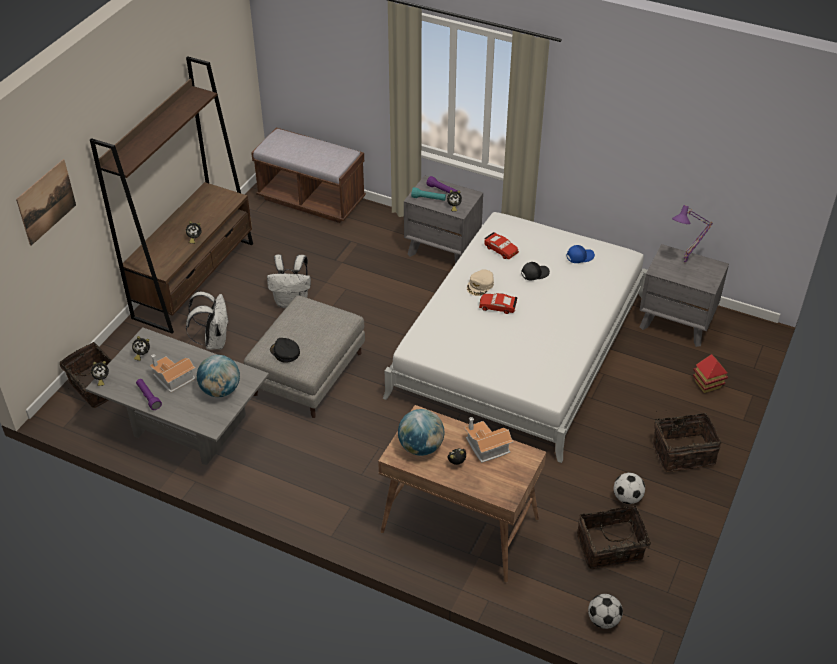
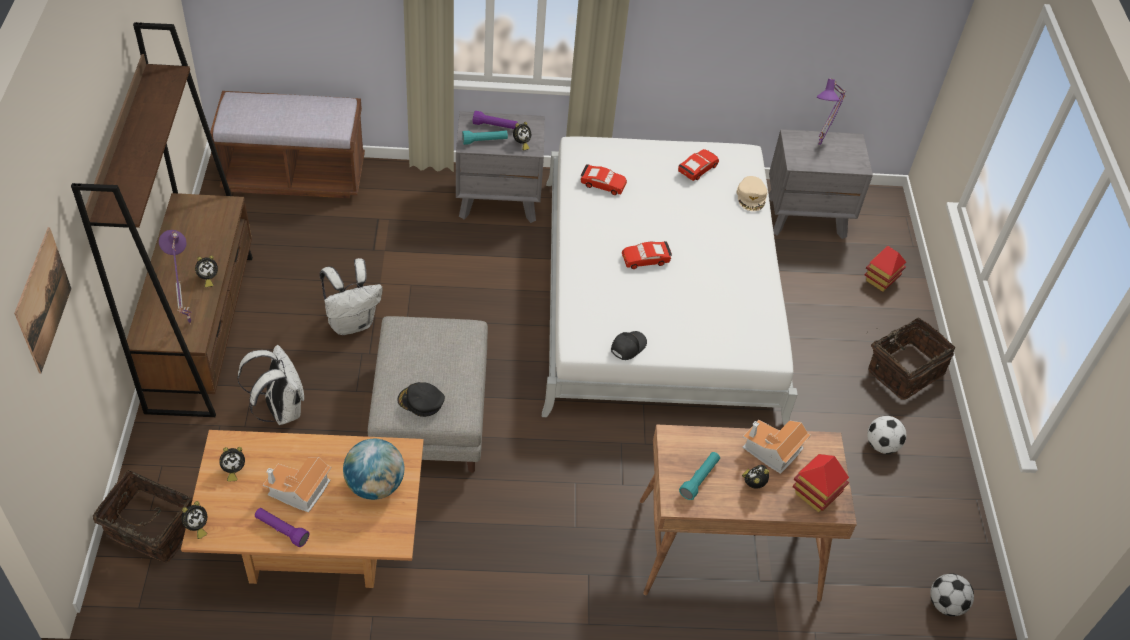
camera: 30 degrees left, 5 degrees up
(166, 261) = (188, 323): none -> purple table lamp
(187, 427) = (315, 544): grey coffee table -> brown coffee table
(421, 447) = (699, 479): globe -> turquoise flashlight
(480, 285) = (609, 237): beige cap -> beige cap (751, 197)
(496, 484) = (815, 495): none -> toy house
(534, 273) = (660, 204): black cap -> black cap (627, 346)
(579, 256) = (697, 169): blue cap -> red toy car
(610, 548) = (901, 514): basket -> none

